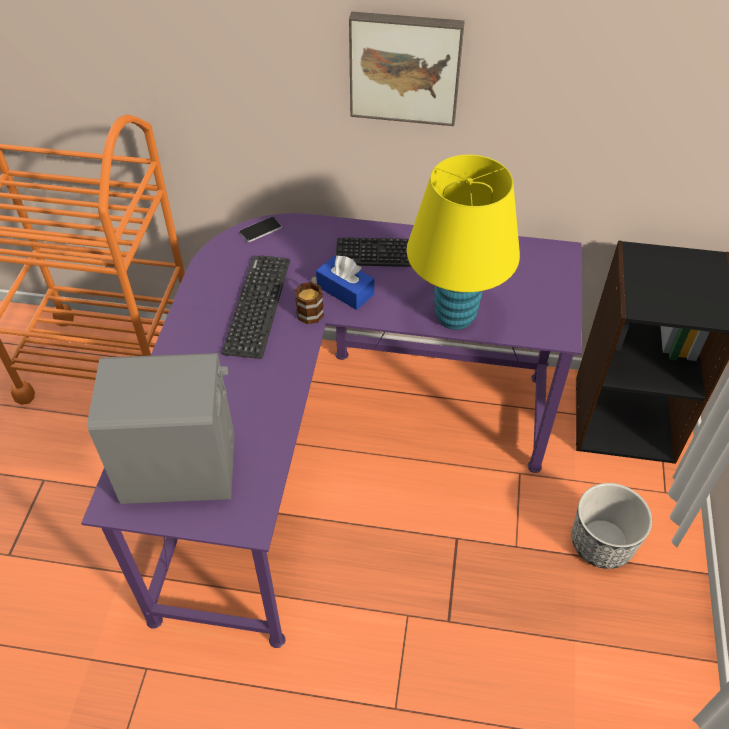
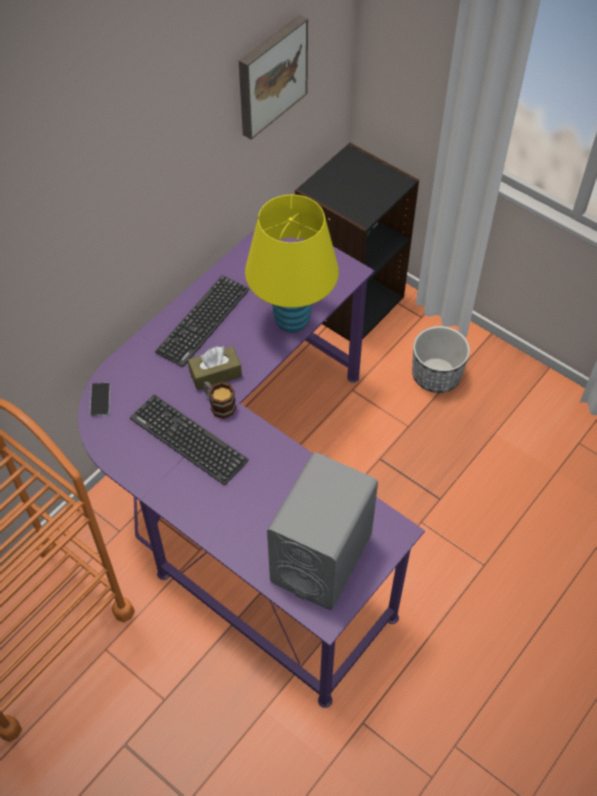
camera: 60 degrees left, 5 degrees up
(345, 290) = (215, 374): blue tissue box -> brown tissue box
(405, 67) = (142, 188): picture -> picture (270, 75)

